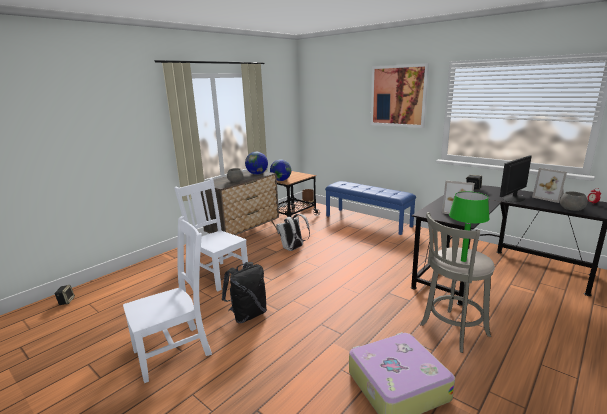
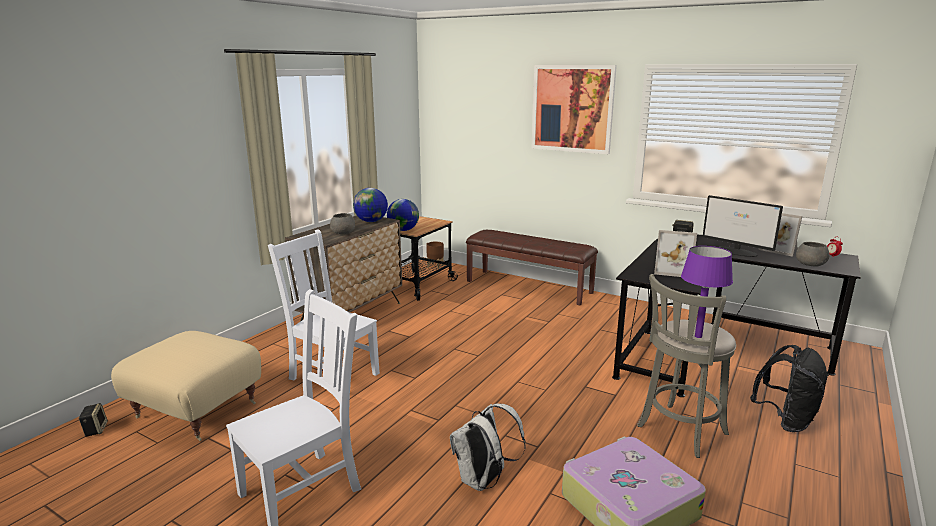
camera: 10 degrees left, 0 degrees up
(128, 293) = (196, 411): none -> beige ottoman
(248, 315) = (396, 430): black backpack -> black backpack (785, 420)
(293, 249) = (433, 331): white backpack -> white backpack (483, 481)
(368, 221) = (529, 286): blue bench -> brown bench
(463, 260) = (698, 336): green table lamp -> purple table lamp
(513, 198) = (737, 252): monitor -> monitor turned 90 degrees counterclockwise

